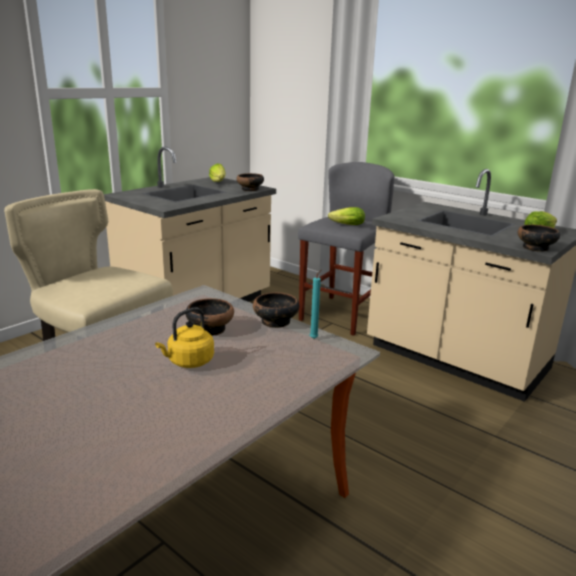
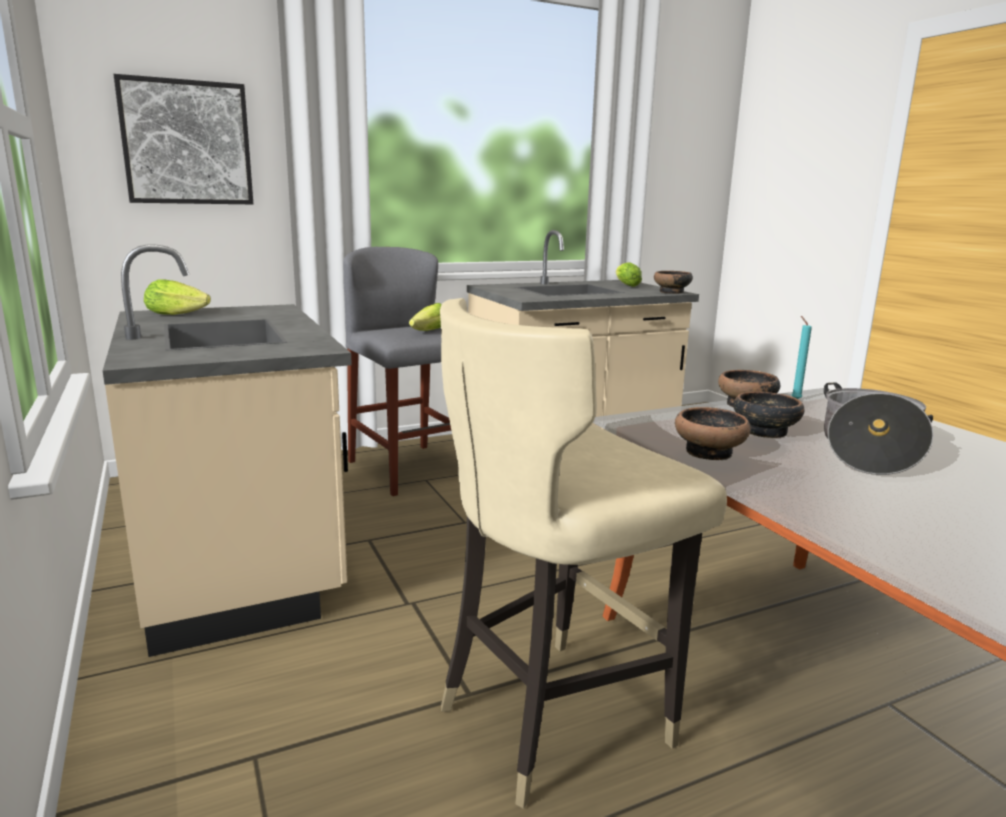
camera: 65 degrees left, 5 degrees down
(188, 362) = (868, 451): yellow kettle -> cooking pot
(250, 189) = (277, 311): bowl -> bowl (709, 452)
(294, 90) = (187, 143): none -> picture

